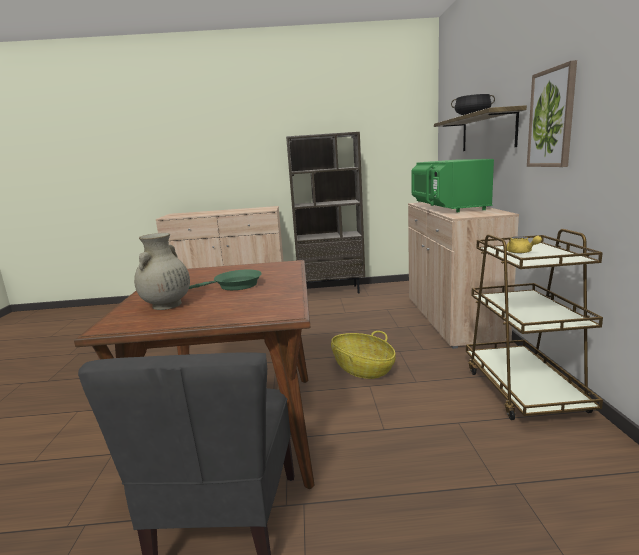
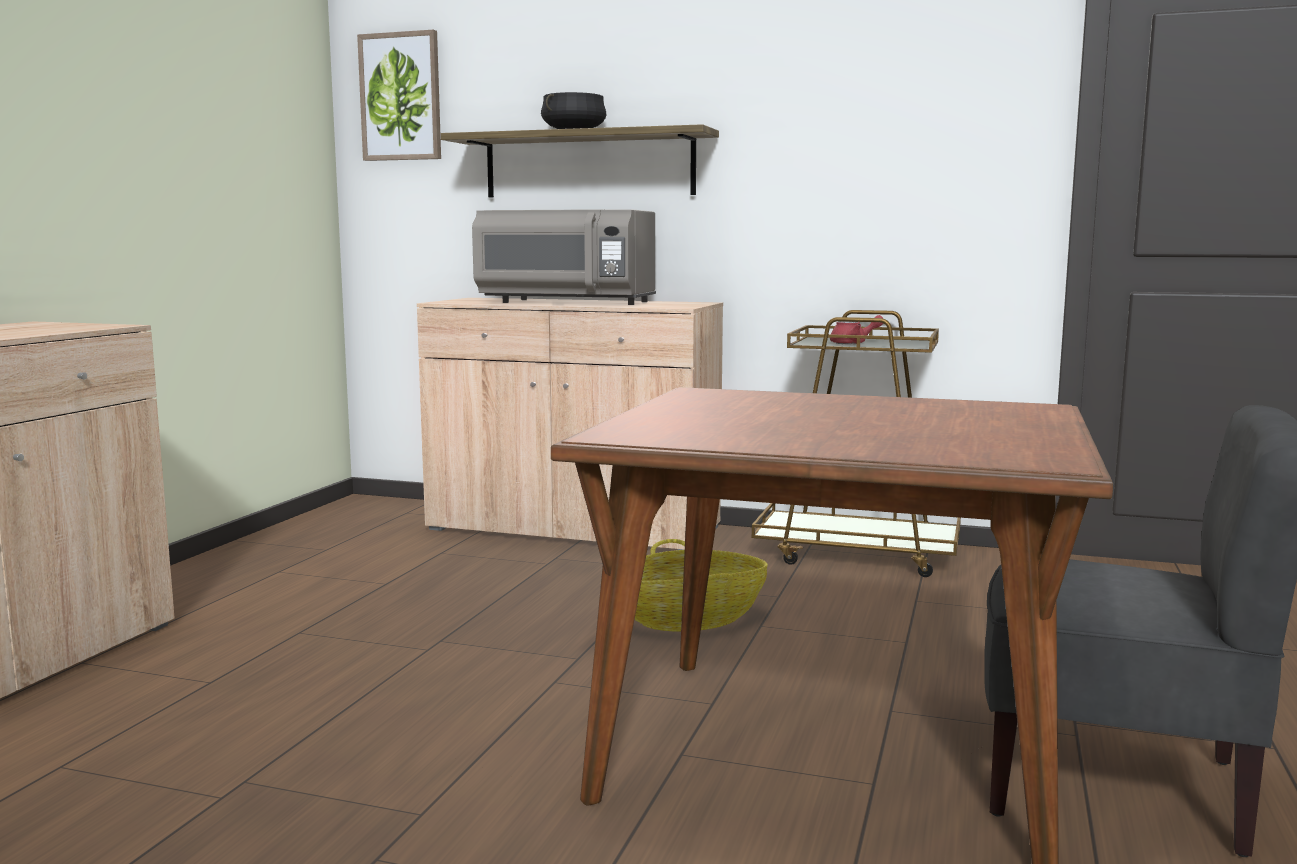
camera: 70 degrees left, 5 degrees down
(166, 305) = (937, 440): beige vase -> none
(234, 286) = (838, 414): green frying pan -> none
(332, 291) = (209, 570): brown bookcase -> none
(448, 208) = (567, 303): green microwave -> grey microwave
(521, 252) = (853, 343): yellow teapot -> red teapot
(552, 118) = (789, 156): picture -> picture (401, 97)

